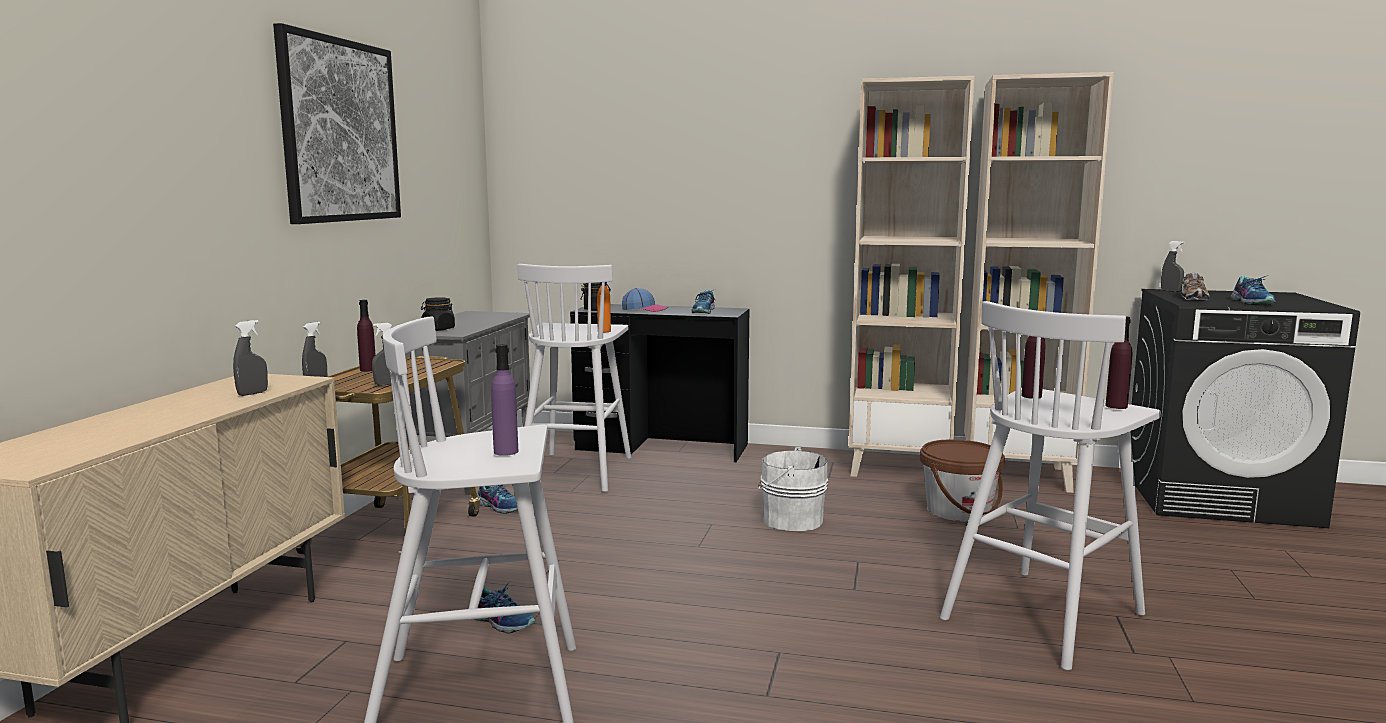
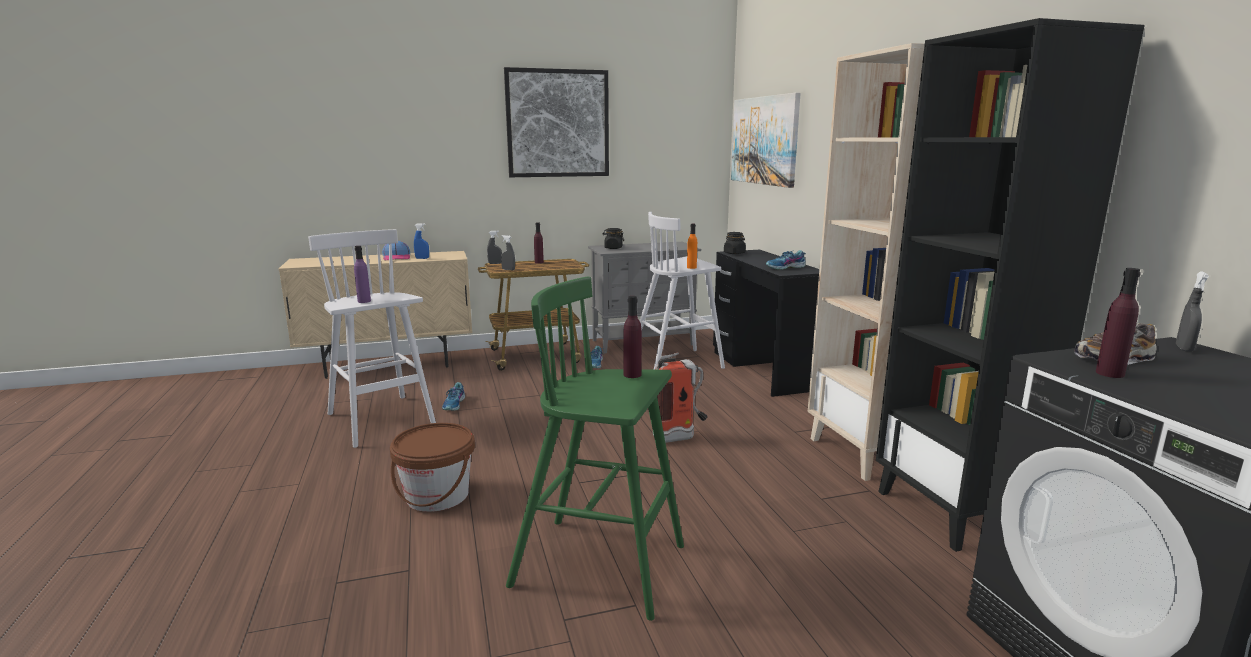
camera: 60 degrees right, 5 degrees up
(252, 393) = (422, 258): grey spray bottle -> blue spray bottle
(580, 165) = (764, 140): none -> picture
(645, 309) = (761, 258): cap -> cap (397, 257)
(790, 519) = (680, 437): white bucket -> fire extinguisher
(958, 510) = (797, 496): brown bucket -> brown bucket (437, 495)
(1017, 476) = (953, 512): beige bookcase -> black bookcase
(1044, 615) = (602, 566): white stool -> green stool
(1116, 406) = (624, 402): purple bottle -> purple bottle (1109, 373)
(1252, 302) = (1175, 387): shoe -> none

